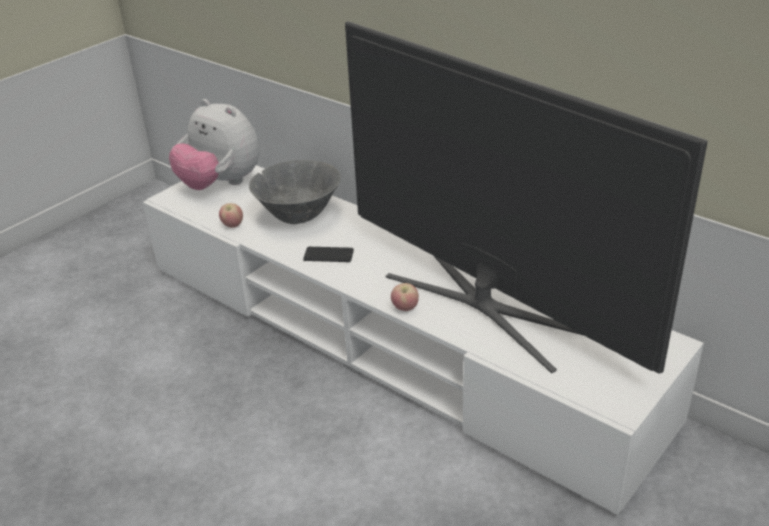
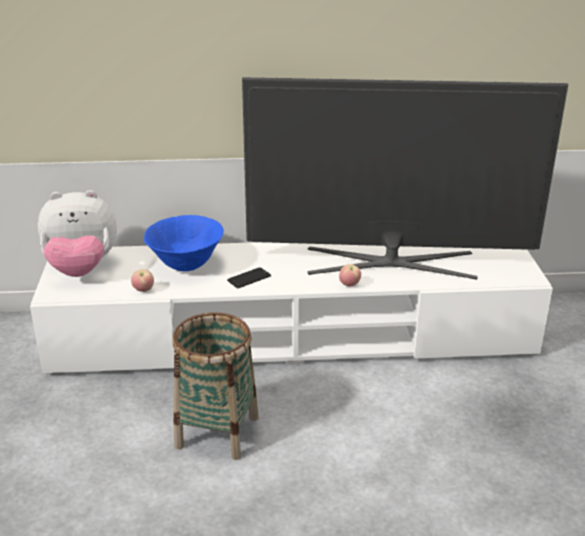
camera: 45 degrees left, 5 degrees down
(204, 395) = (217, 431): none -> basket
(298, 217) = (186, 266): grey bowl -> blue bowl

